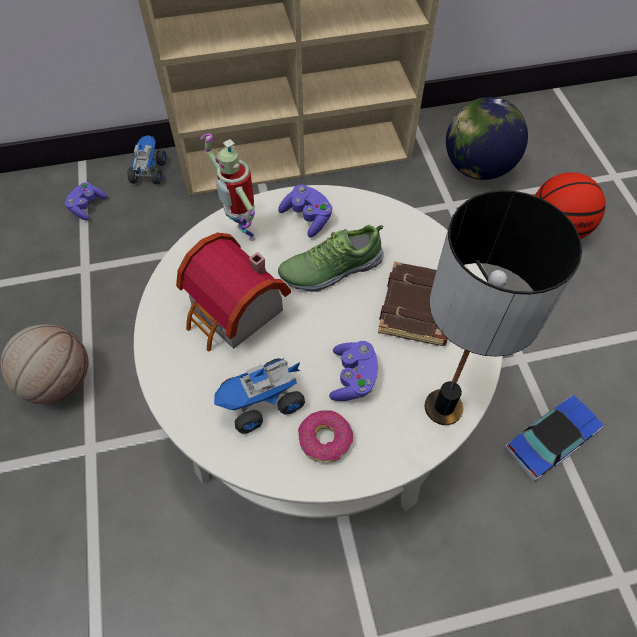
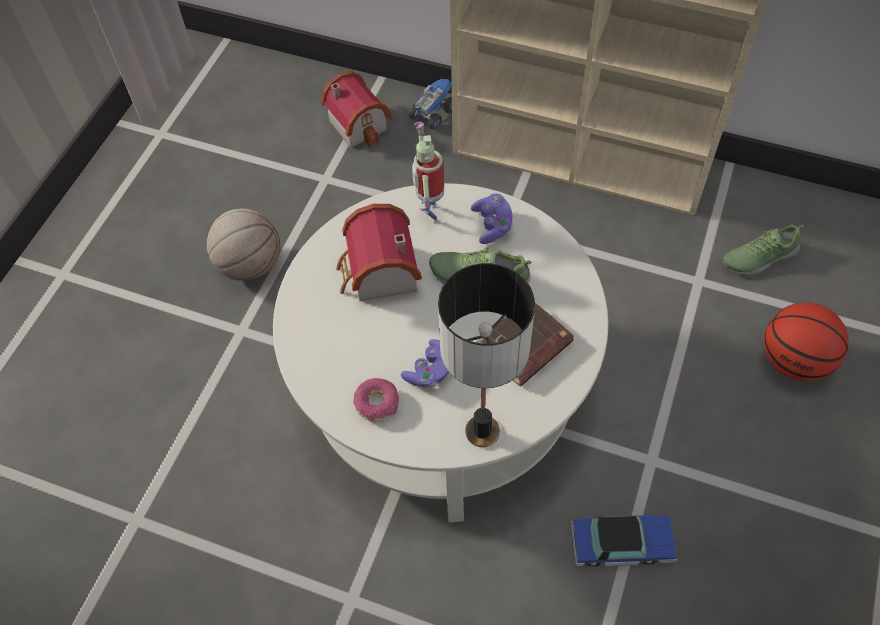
camera: 35 degrees right, 0 degrees up
(87, 206) = (360, 123): purple game controller -> toy house
(262, 402) = (352, 352): toy truck -> none
(477, 168) = (758, 257): globe -> shoe

